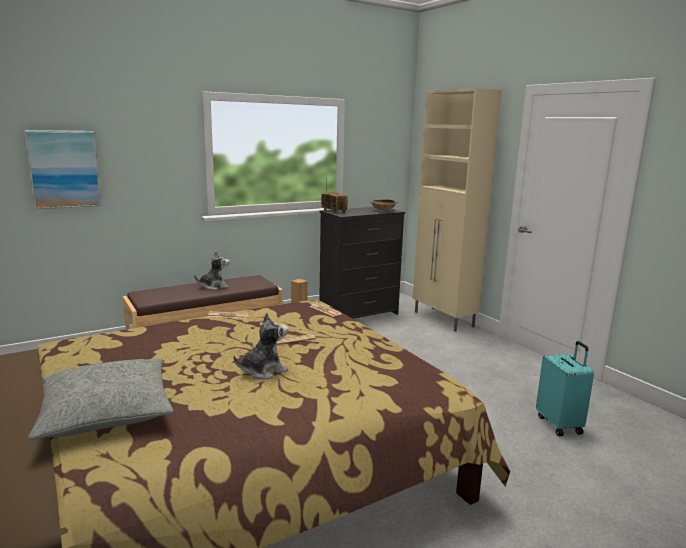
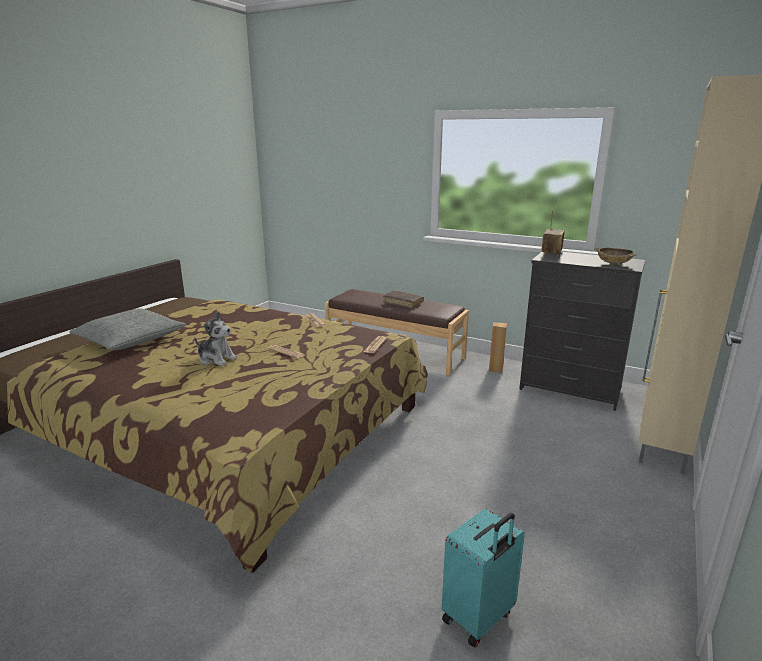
camera: 60 degrees right, 5 degrees up
(64, 169) = (328, 181): picture -> none
(214, 286) = (403, 303): plush toy -> brown book

